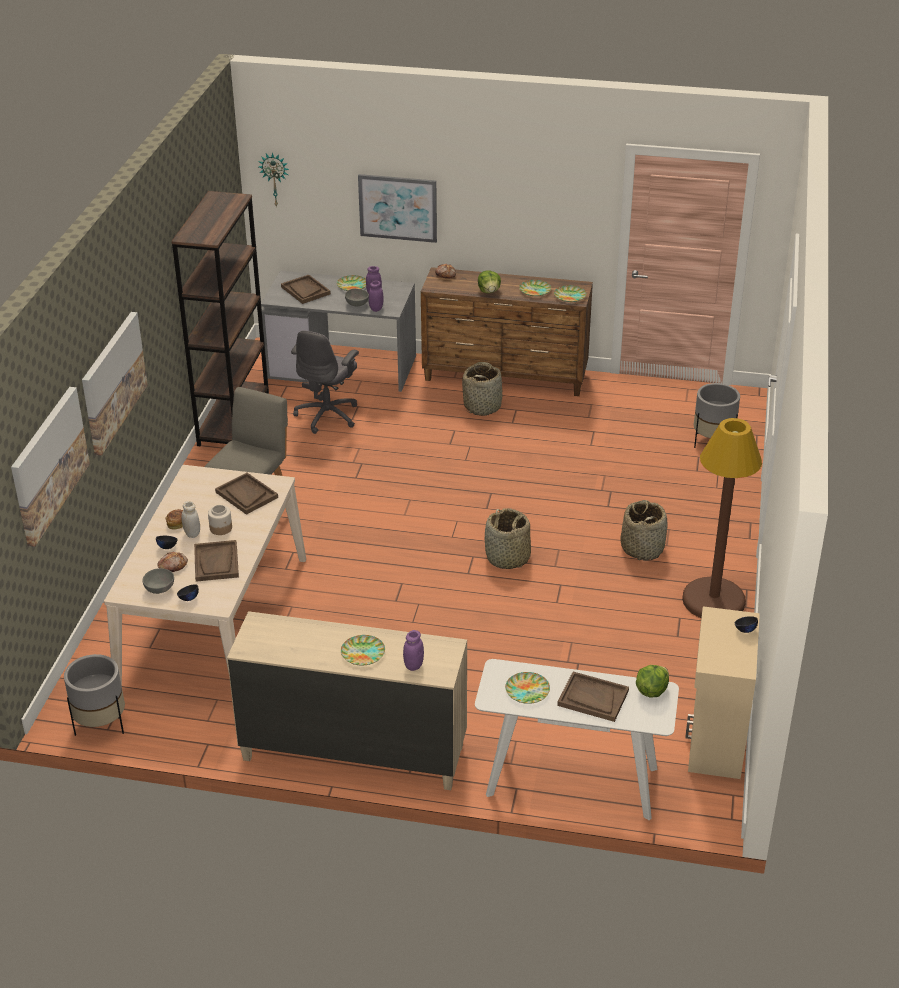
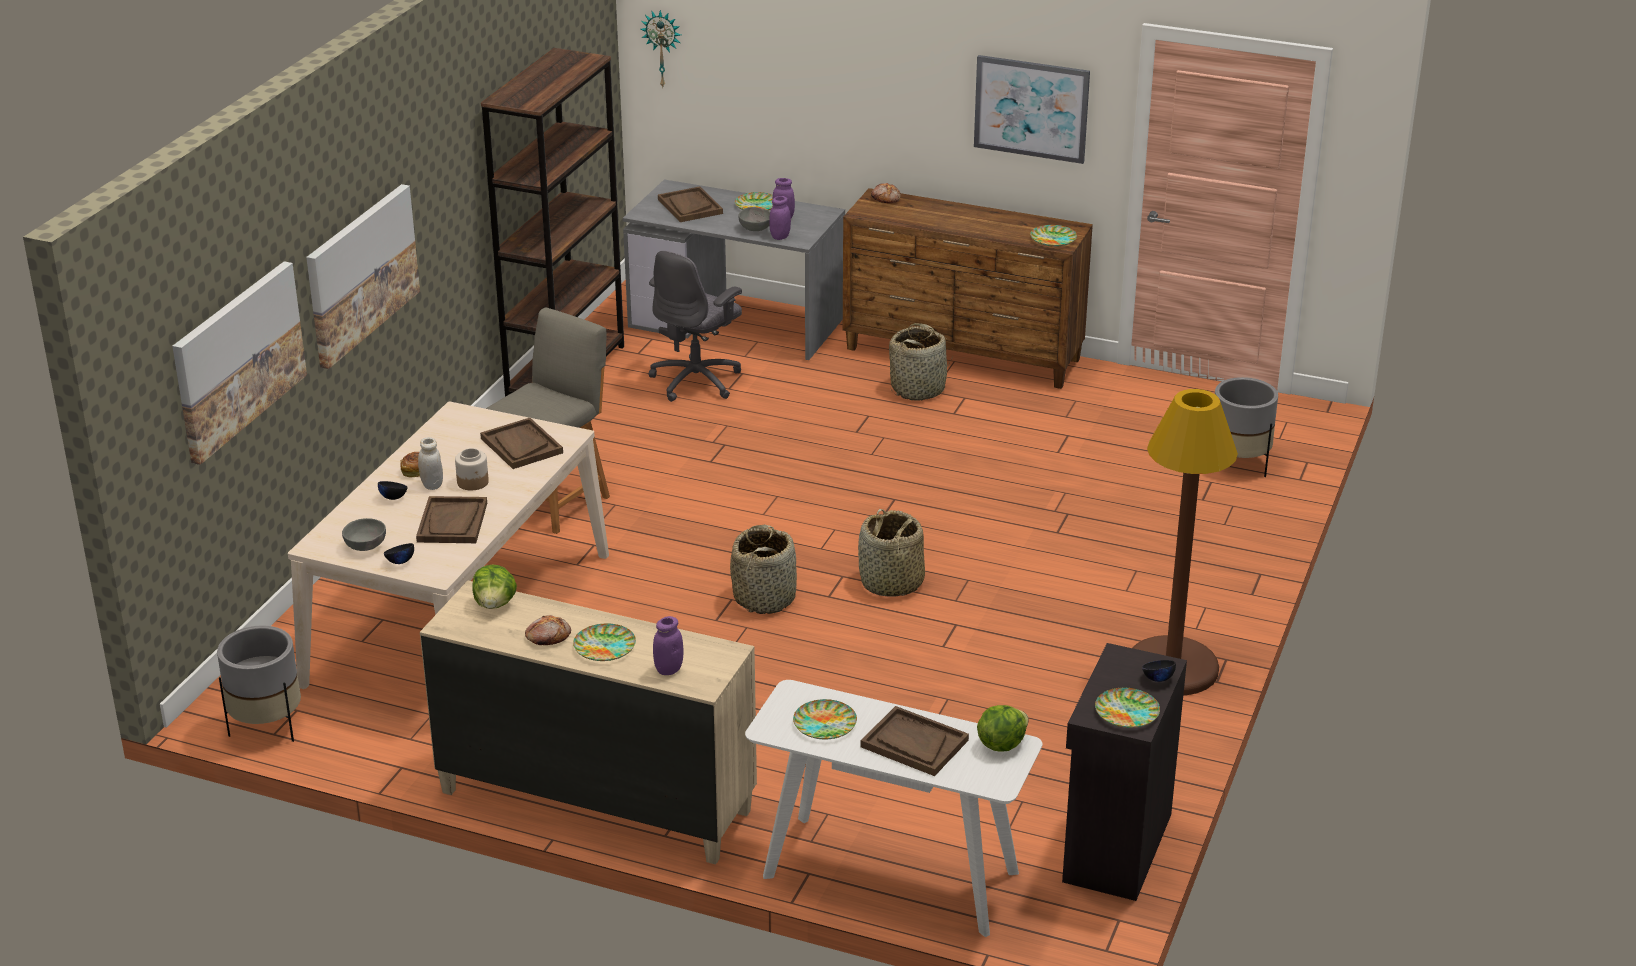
camera: 10 degrees right, 5 degrees down
(172, 565) = (392, 520): bread -> bread (548, 636)
(398, 208) = (826, 99): picture -> picture (1031, 108)
(489, 291) = (940, 224): lettuce -> lettuce (495, 604)
(535, 290) = (1006, 228): plate -> plate (1127, 712)
(642, 548) = (1090, 590): basket -> basket (765, 598)
(715, 741) = (1114, 848): beige cabinet -> black cabinet

